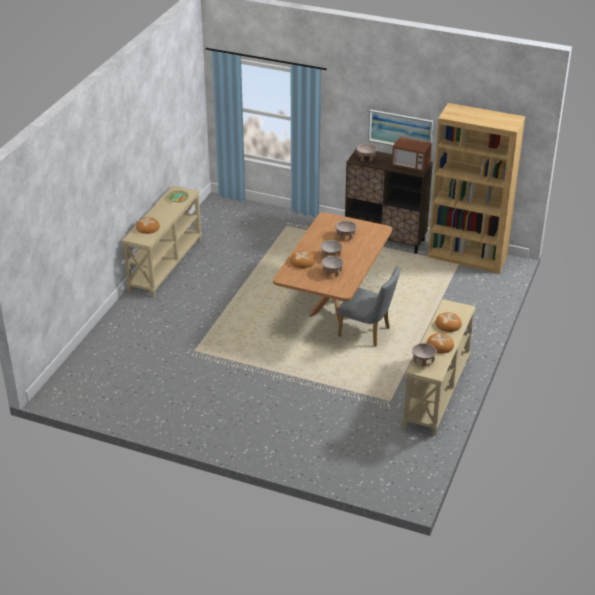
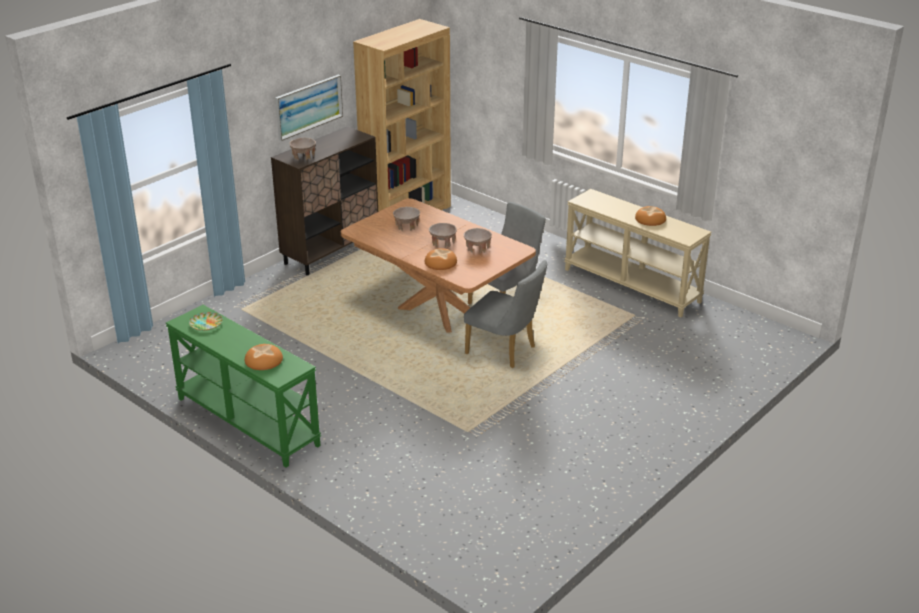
camera: 70 degrees left, 5 degrees down
(165, 264) = (246, 422): beige console table -> green console table
(299, 346) = (505, 351): none -> grey chair
(410, 165) = (344, 137): microwave -> none
(423, 361) = (674, 233): beige bowl -> none
(448, 324) = (615, 207): bread -> none

